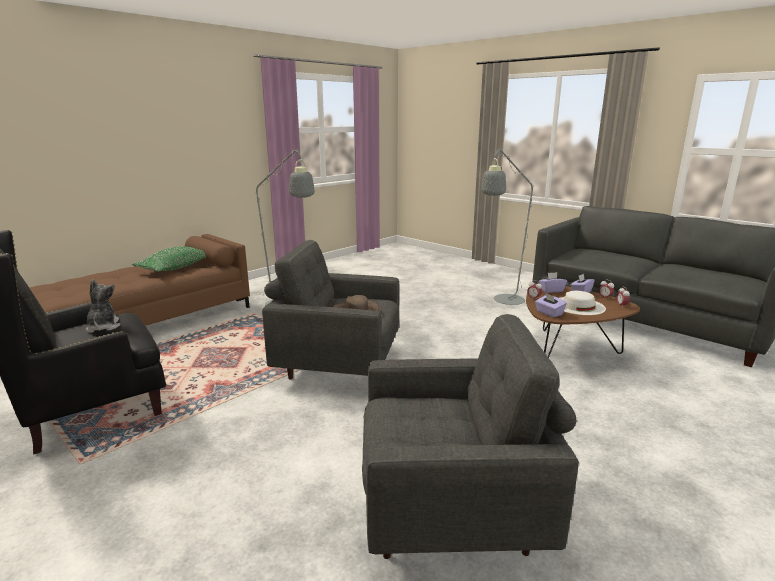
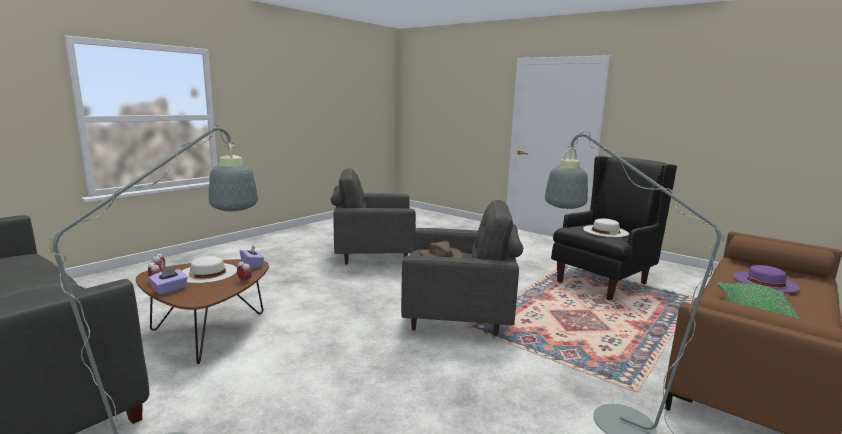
camera: 175 degrees right, 5 degrees down
(85, 286) = (765, 281): none -> purple hat
(103, 327) = (605, 231): plush toy -> white hat
(551, 290) = (203, 293): purple tissue box -> none

